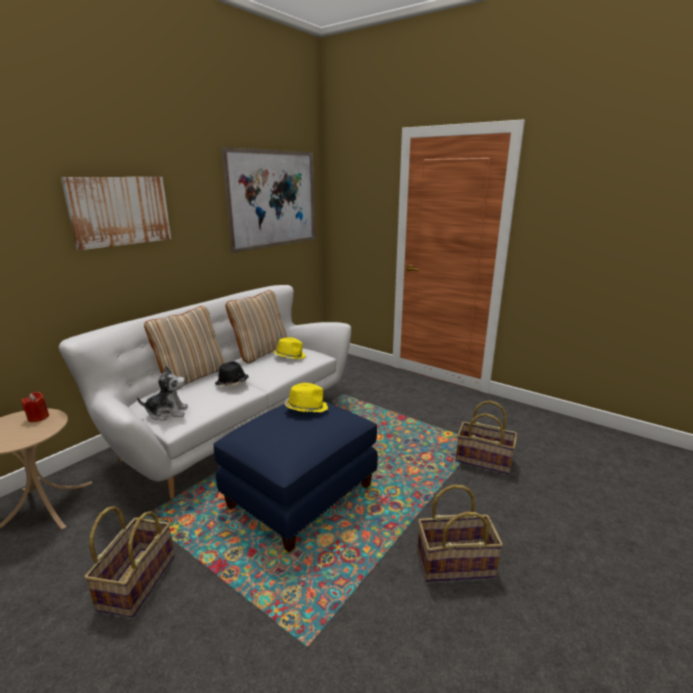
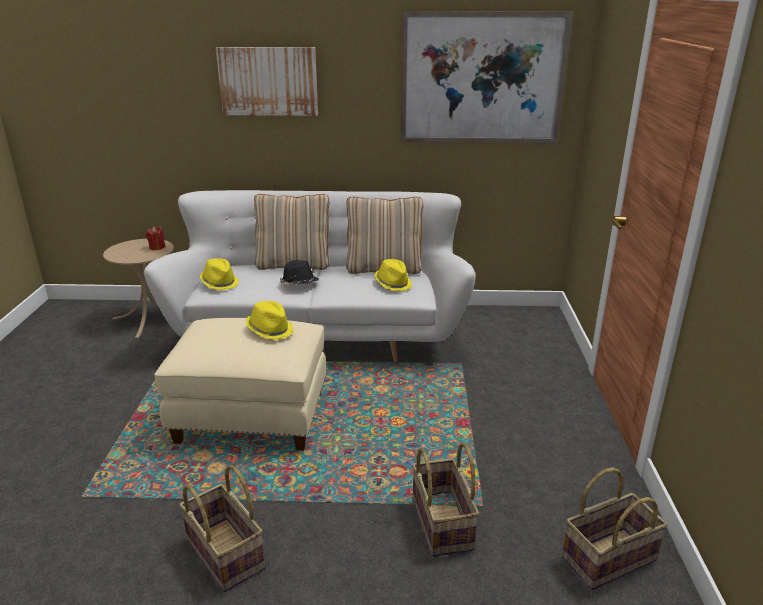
camera: 55 degrees right, 5 degrees up
(136, 581) = (106, 391): basket -> basket (608, 557)
(167, 412) = (220, 283): plush toy -> yellow hat
(300, 495) = (252, 416): blue ottoman -> beige ottoman

